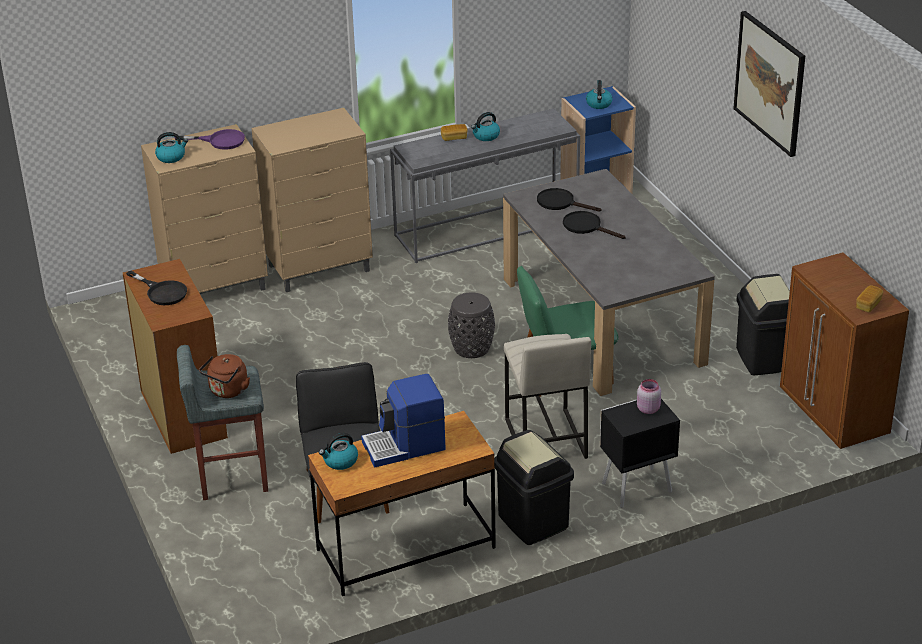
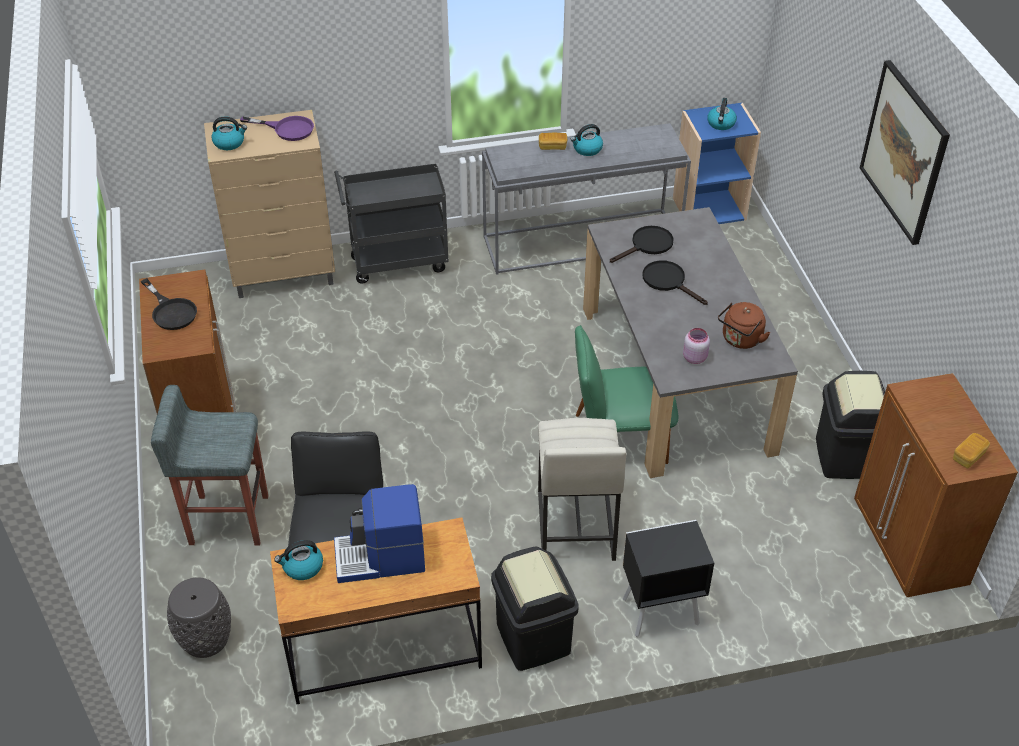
camera: 10 degrees right, 10 degrees up
(227, 391) = (212, 444): brown kettle -> brown kettle (740, 340)
(320, 267) = (396, 265): beige dresser -> grey cart
(472, 348) = (526, 392): grey stool -> grey stool (206, 638)
(560, 203) = (647, 245): black frying pan -> black frying pan turned 105 degrees clockwise
(648, 408) = (681, 540): pink jar -> pink jar (694, 357)

